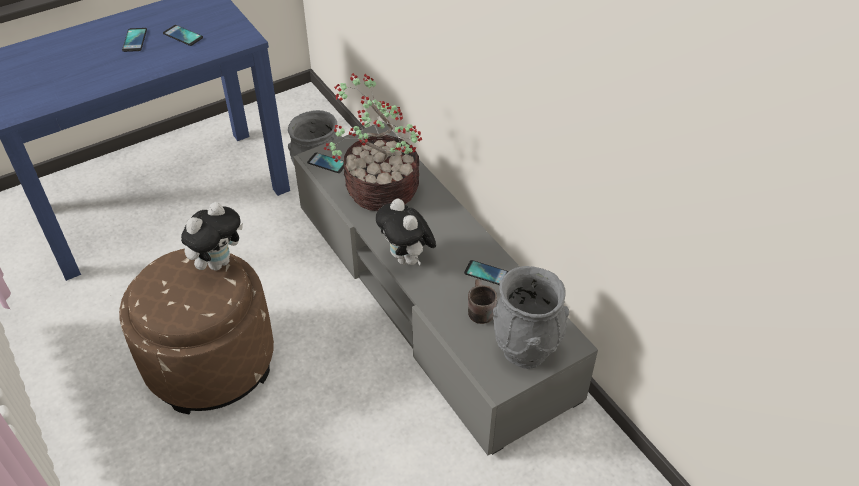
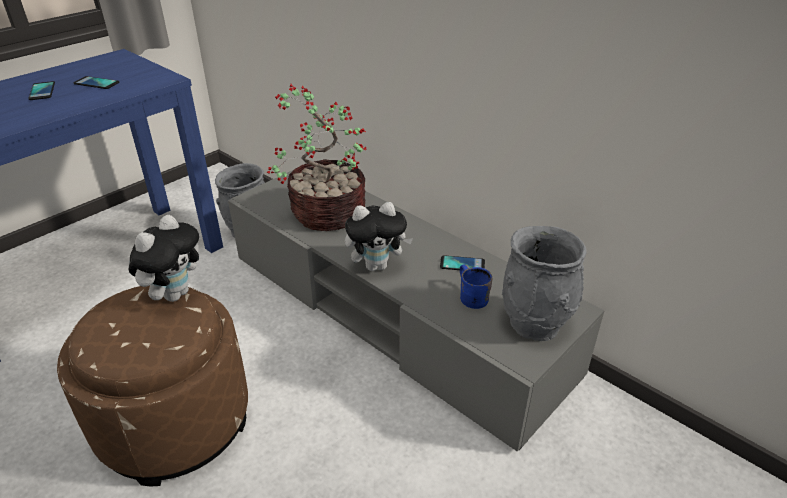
camera: 15 degrees left, 10 degrees down
(327, 163) = (265, 201): phone -> none
(407, 259) = (377, 265): plush toy -> plush toy turned 60 degrees counterclockwise
(477, 309) = (469, 297): brown mug -> blue mug

